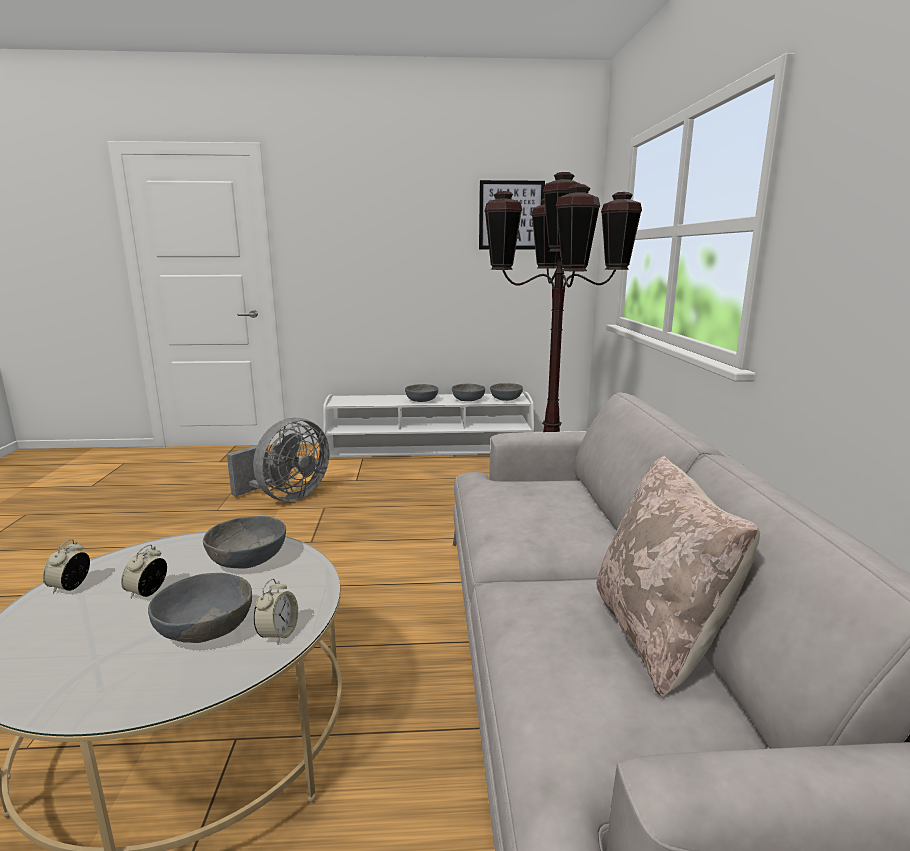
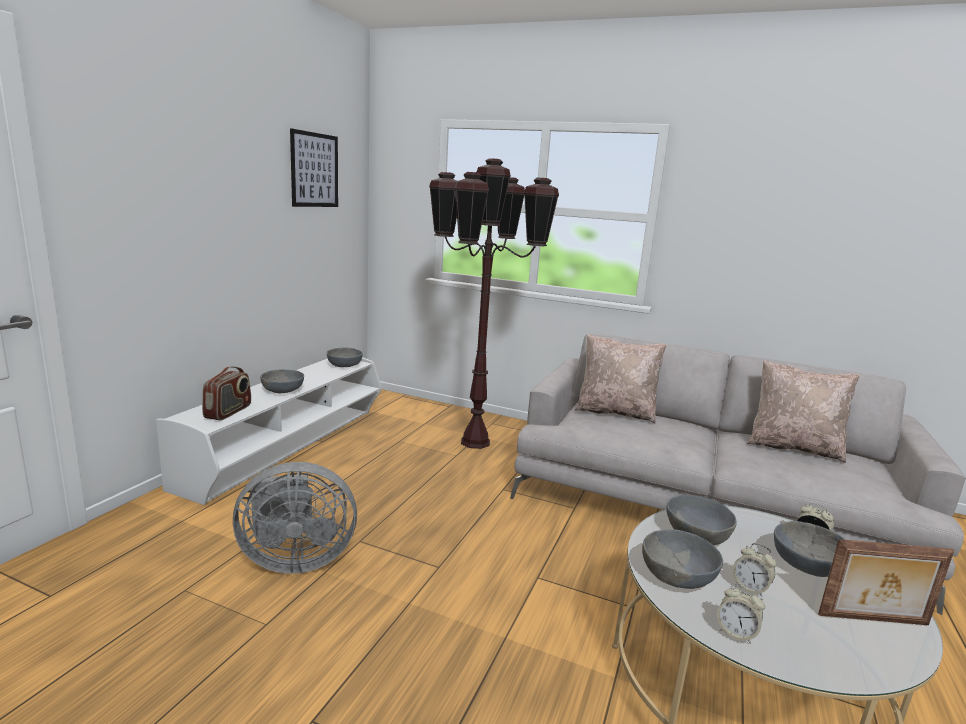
camera: 65 degrees left, 0 degrees up
(86, 674) = (874, 621): none -> picture frame
(286, 497) = (294, 559): grey fan -> grey fan turned 105 degrees clockwise
(364, 401) = (228, 412): none -> radio
(468, 400) = (319, 376): grey bowl -> grey bowl (678, 576)
(570, 495) = (615, 412): none -> beige pillow

